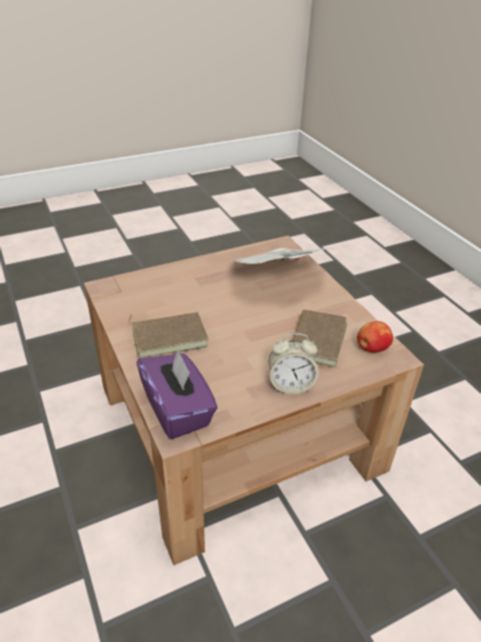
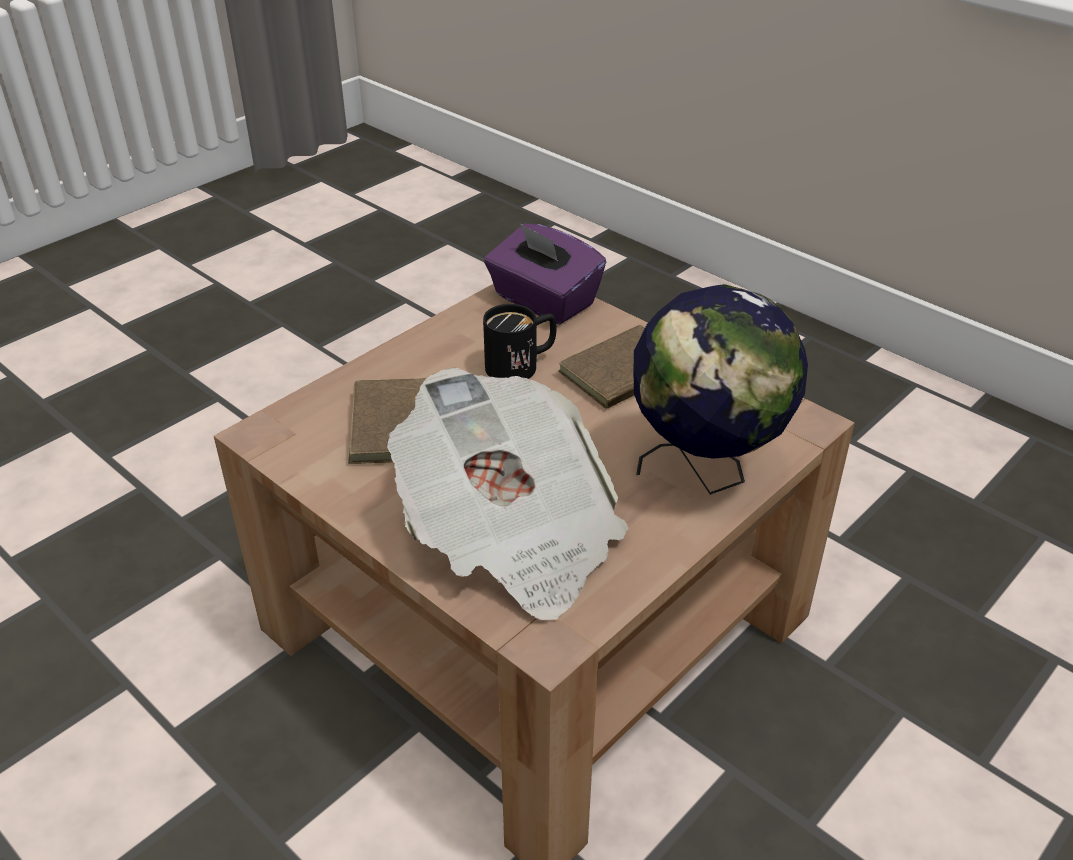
camera: 160 degrees right, 0 degrees up
(176, 279) = (705, 473): none -> globe
(226, 359) = (521, 365): none -> black mug
(290, 385) = (415, 357): alarm clock -> none
(371, 348) = (301, 437): apple -> none

